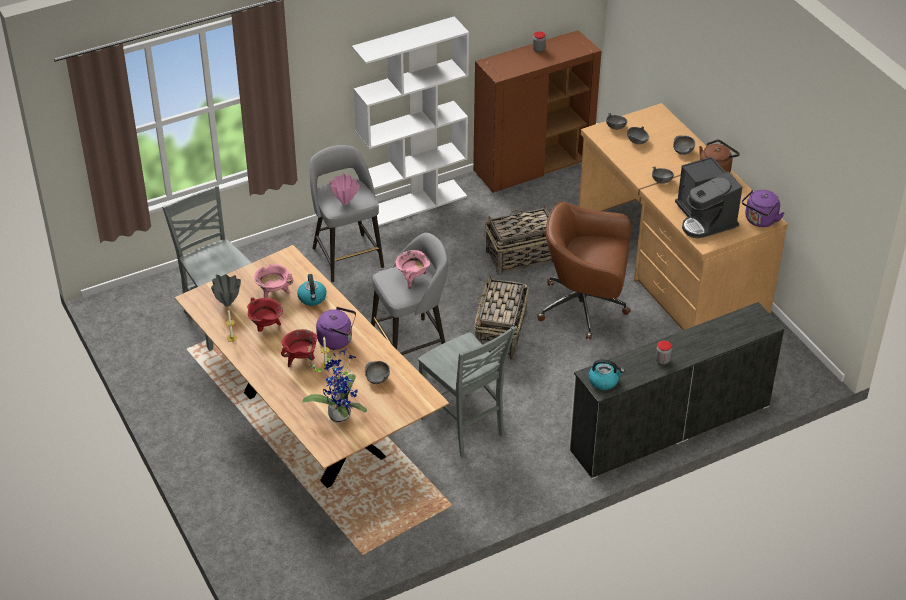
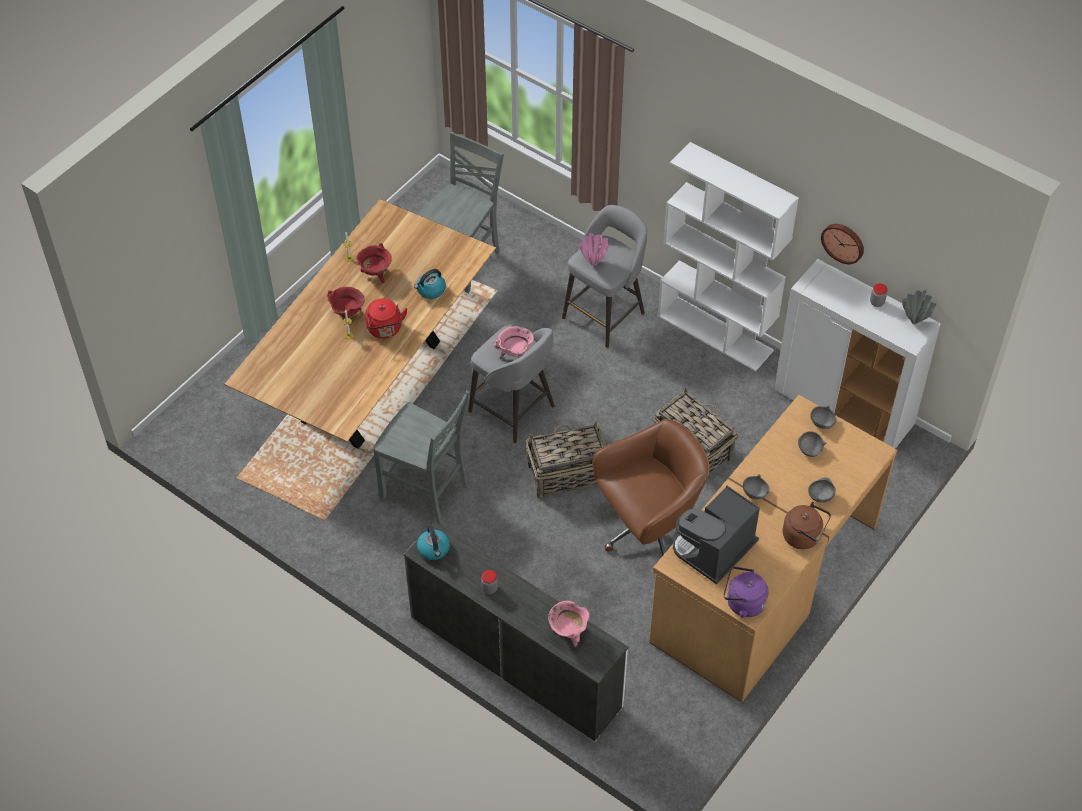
camera: 65 degrees right, 10 degrees up
(227, 304) = (389, 237): grey vase -> grey vase (914, 321)
(274, 293) = (422, 261): pink cooking pot -> pink cooking pot (568, 632)
(337, 340) = (385, 330): purple kettle -> red kettle
(339, 413) = (293, 368): potted plant -> none
(377, 379) = (350, 378): grey bowl -> none
(464, 427) = (426, 492): grey chair -> grey chair turned 90 degrees counterclockwise
(492, 27) = (843, 242): none -> wall clock
(533, 166) = (844, 408): brown cabinet -> white cabinet
(584, 307) = (649, 530): brown office chair -> brown office chair turned 75 degrees clockwise

